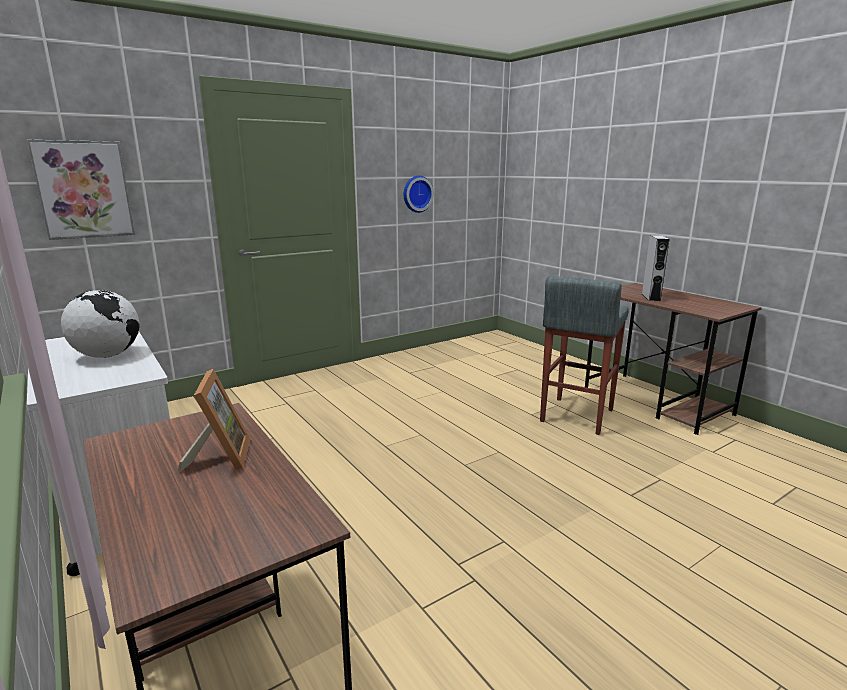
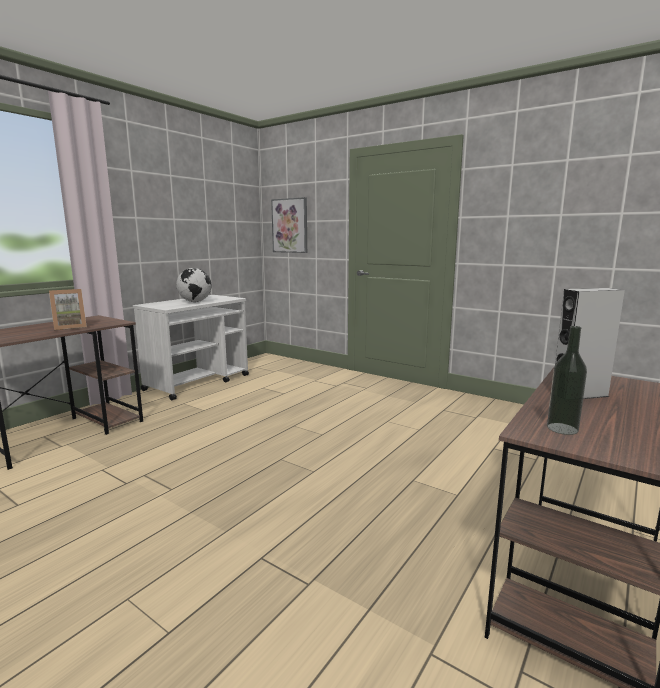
camera: 70 degrees right, 5 degrees down
(416, 194) = (531, 233): wall clock -> none
(575, 415) = (439, 510): grey stool -> none
(706, 309) = (562, 428): none -> bottle

